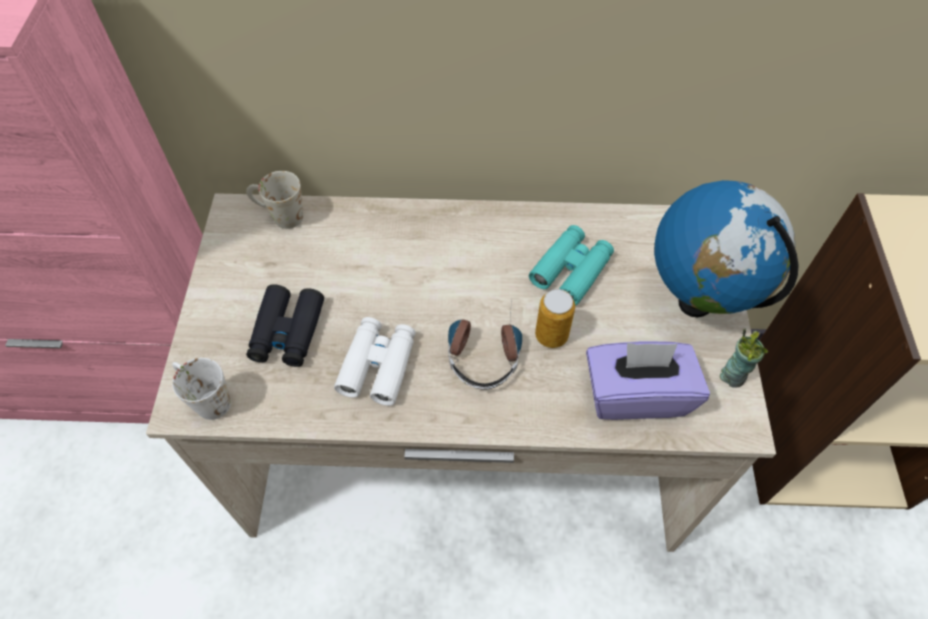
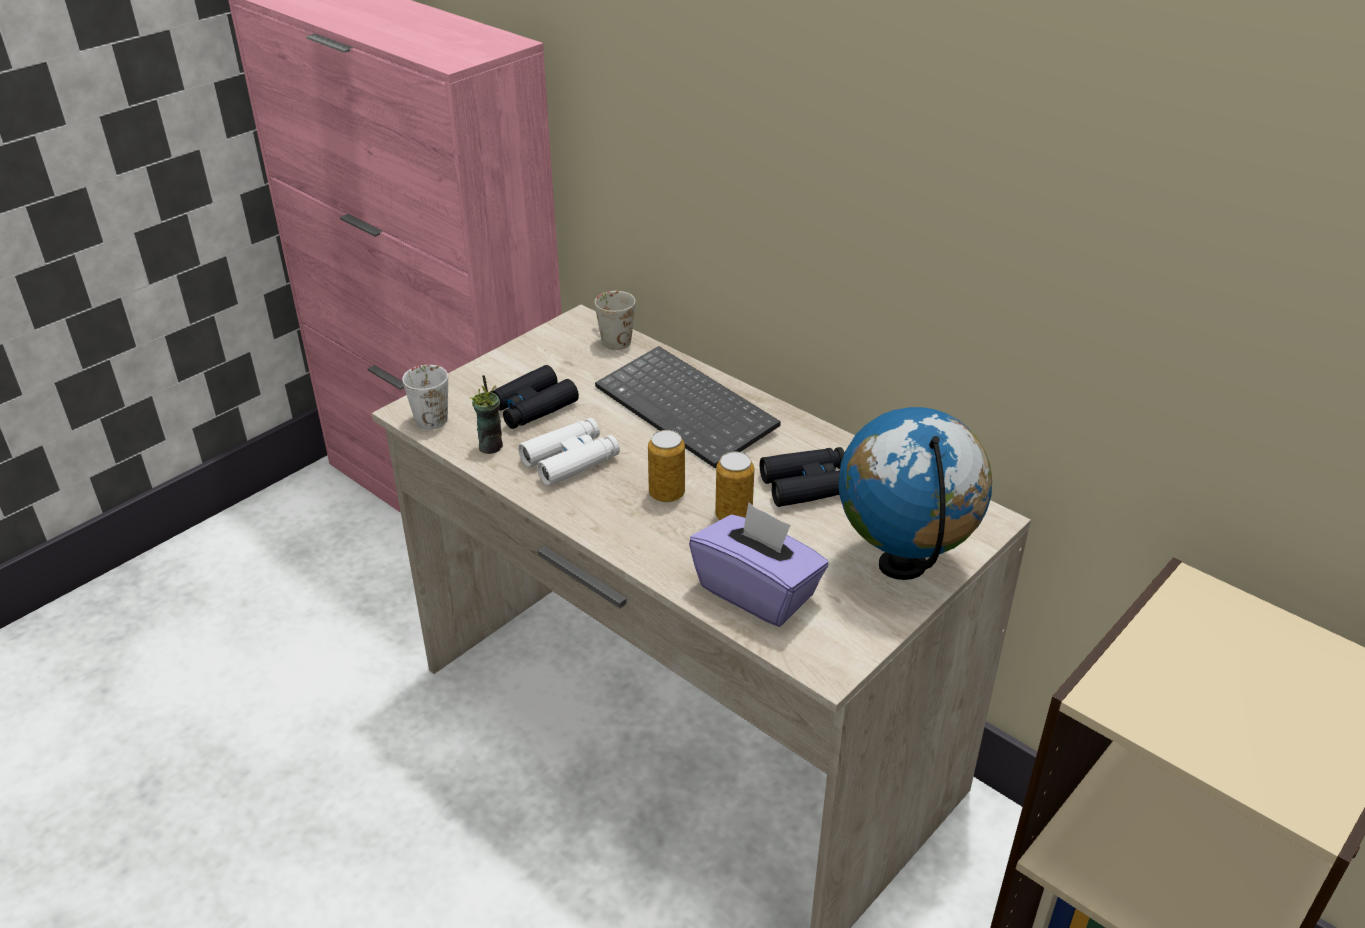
camera: 40 degrees right, 20 degrees down
(416, 251) = (689, 409): none -> keyboard
(484, 347) = (666, 494): headphones -> can
(571, 270) = (809, 485): turquoise binoculars -> black binoculars
(732, 376) = (867, 632): cup -> cup (491, 446)

